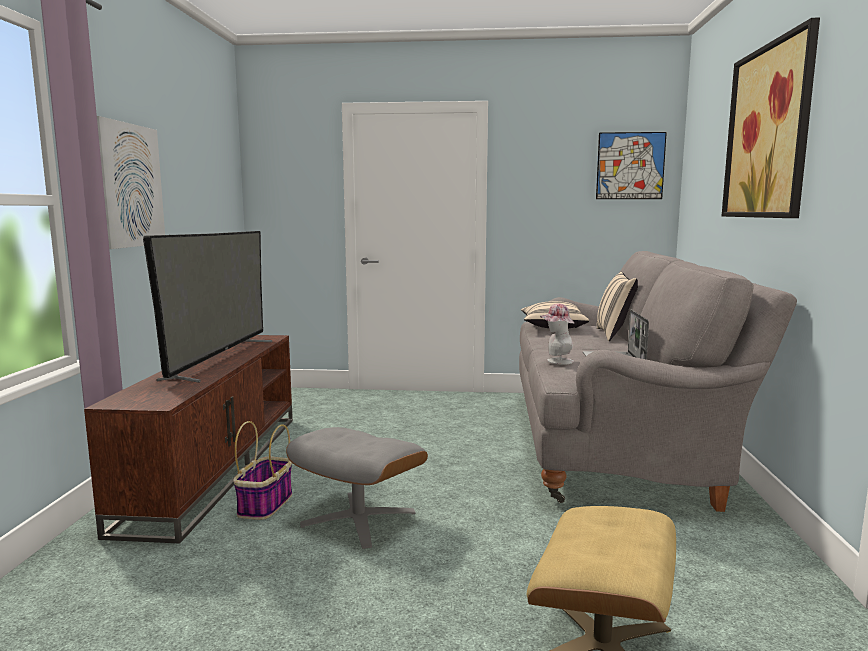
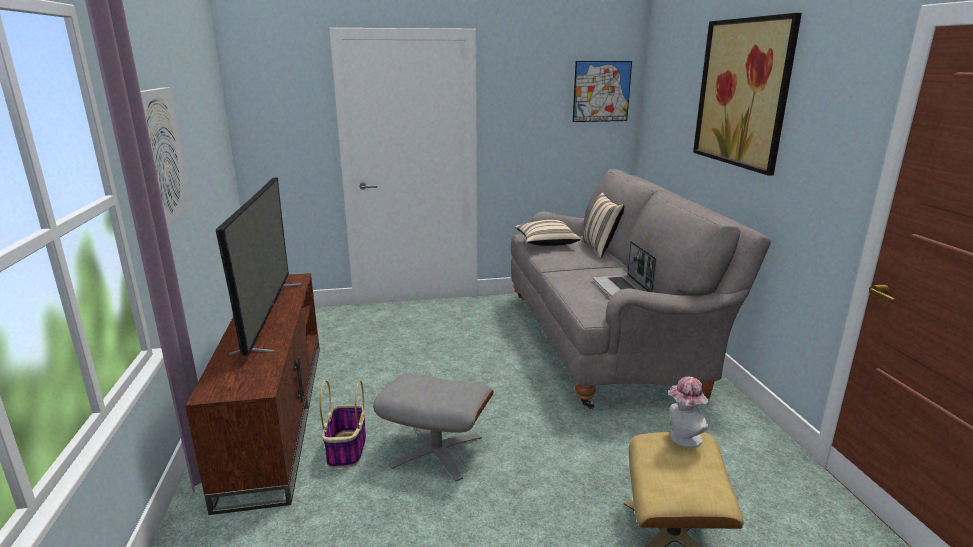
camera: 15 degrees left, 10 degrees up
(556, 361) = (577, 291): hat -> hat (682, 439)

